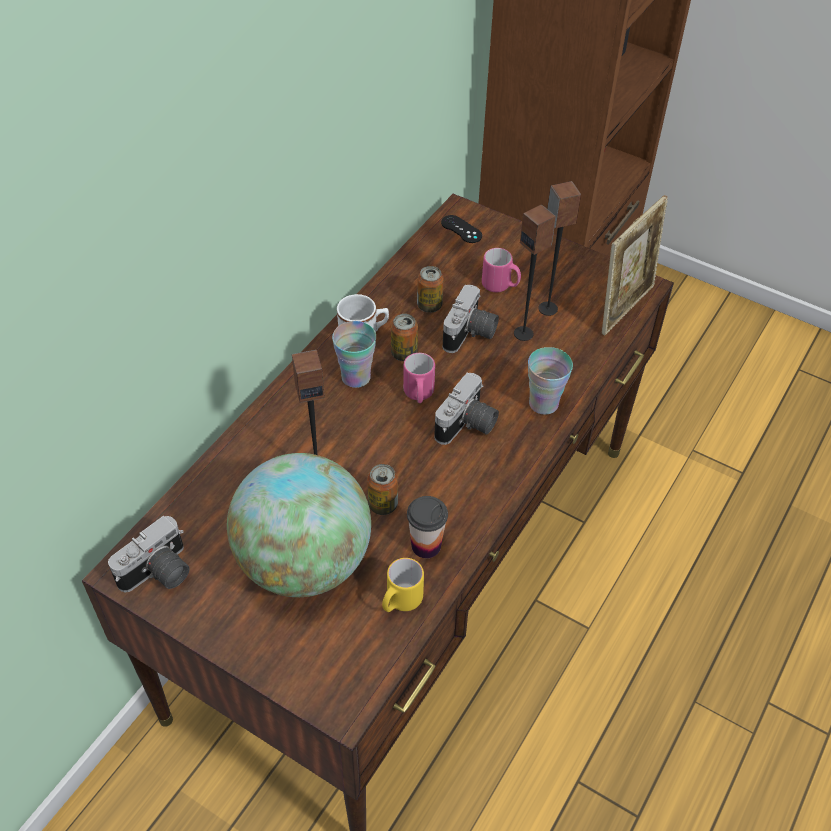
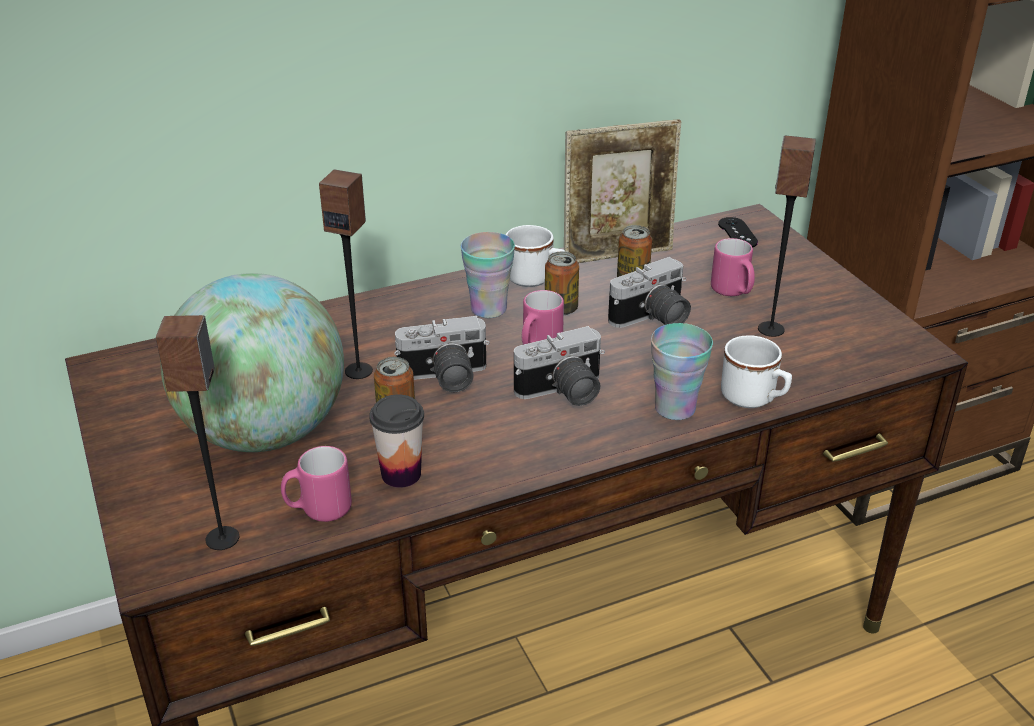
camera: 35 degrees right, 15 degrees down
(159, 574) = (129, 382): camera -> camera (444, 378)
(400, 602) = (318, 510): yellow mug -> pink mug
(524, 333) = (717, 340): speaker -> speaker (223, 538)
(582, 372) = (754, 399): none -> white mug
(625, 307) = (874, 361): picture frame -> picture frame (617, 254)

